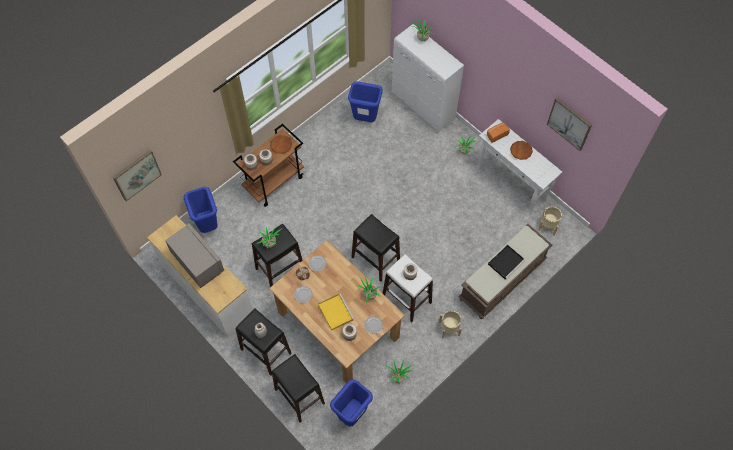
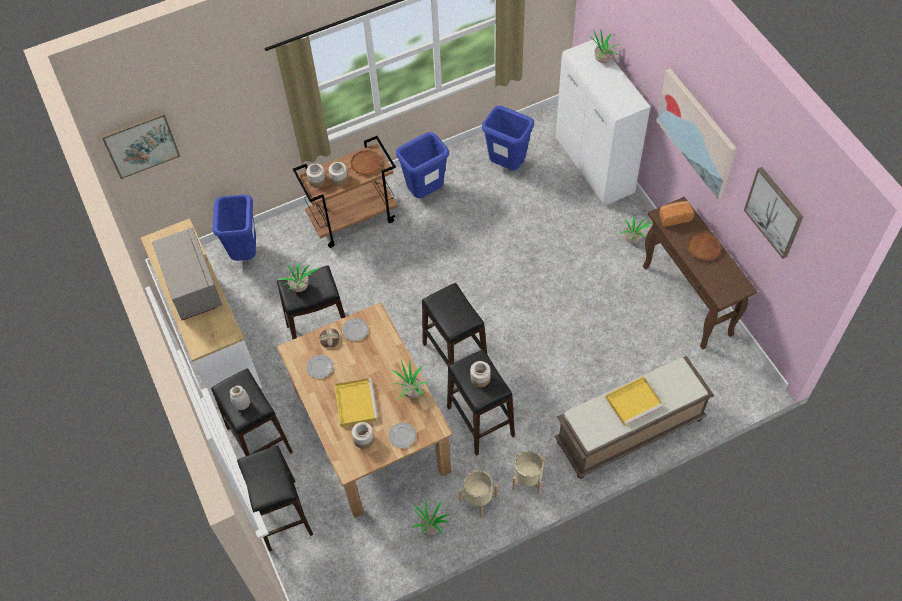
camera: 20 degrees right, 5 degrees down
(352, 414) = (346, 561): blue trash can -> blue trash can (426, 192)
(407, 299) = (481, 421): white stool -> black stool
(503, 79) = (697, 132): none -> picture
(506, 262) = (634, 401): black tray -> yellow tray
(511, 184) = (687, 301): white console table -> brown console table
(548, 225) = (724, 372): beige planter -> beige planter (478, 499)

